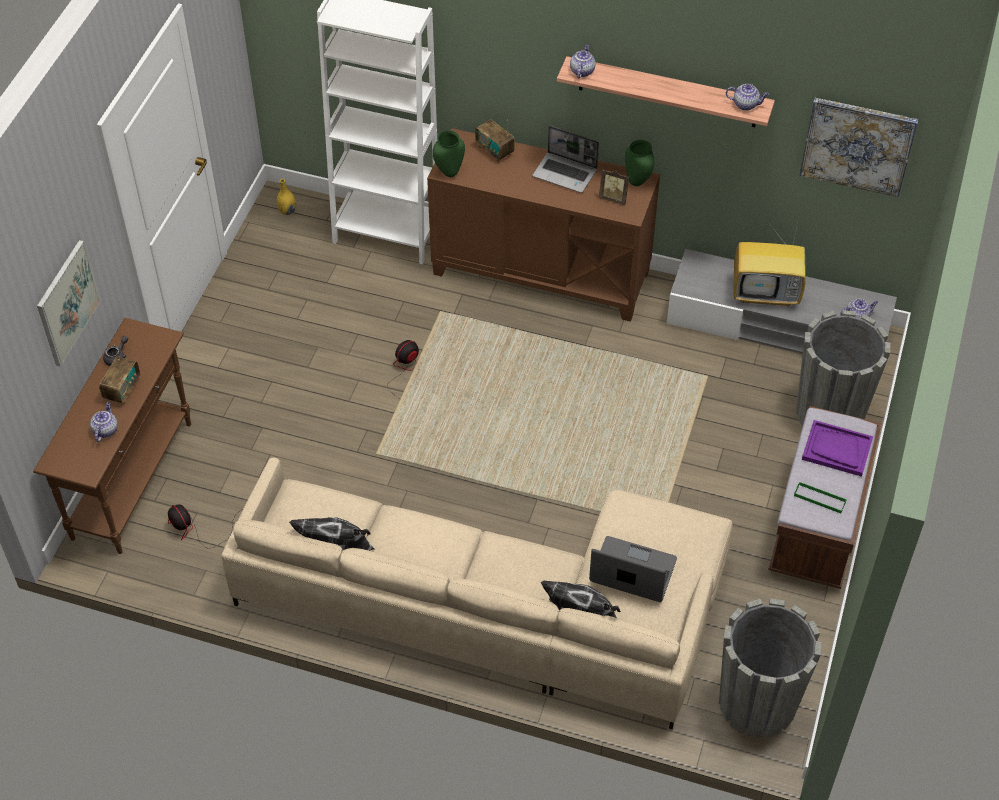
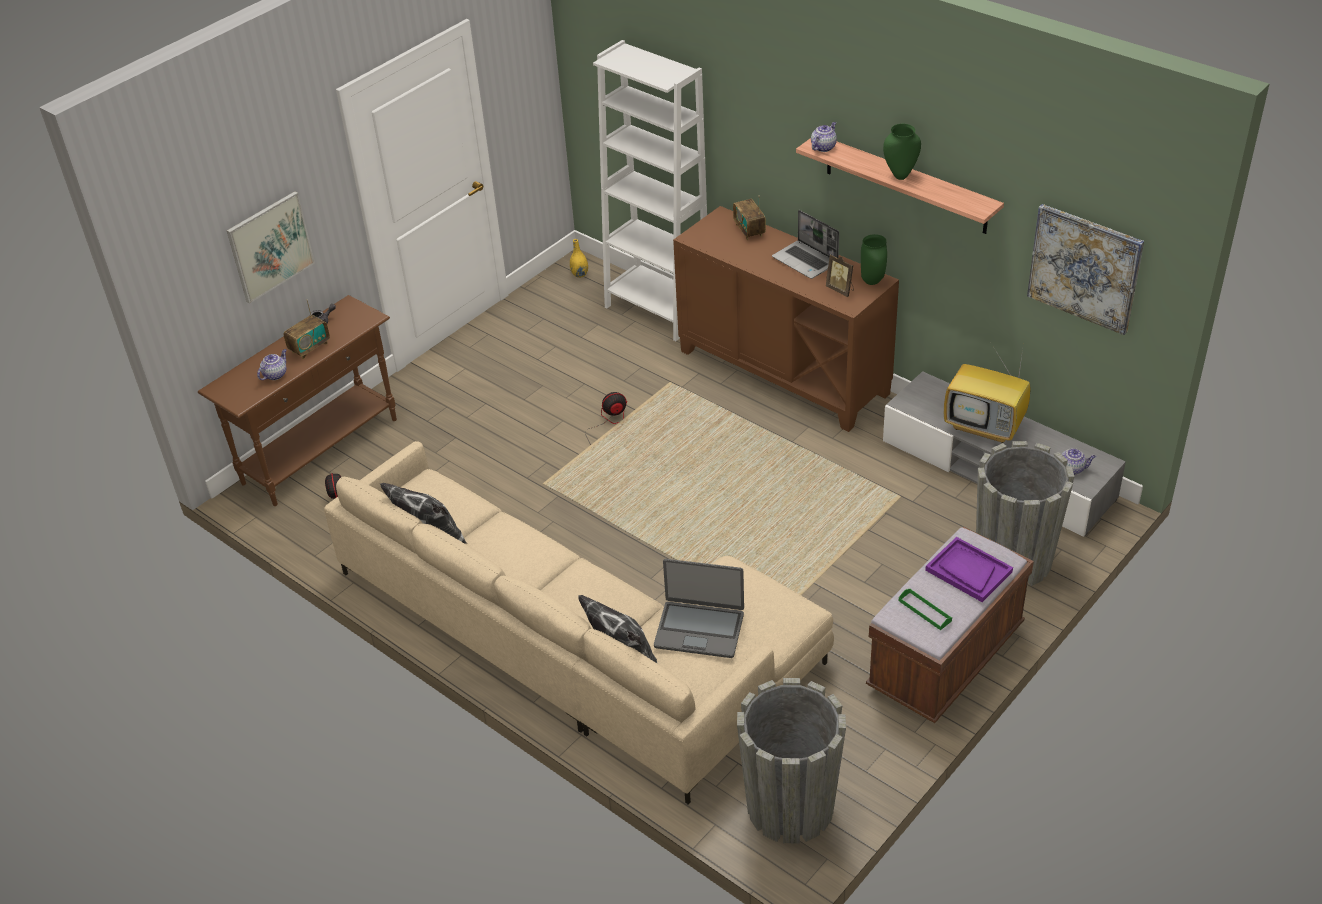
camera: 25 degrees right, 10 degrees down
(449, 173) = (696, 240): green vase -> green vase (900, 176)
(632, 572) = (699, 629): laptop -> laptop turned 150 degrees clockwise
(746, 104) = (971, 201): teapot -> none

